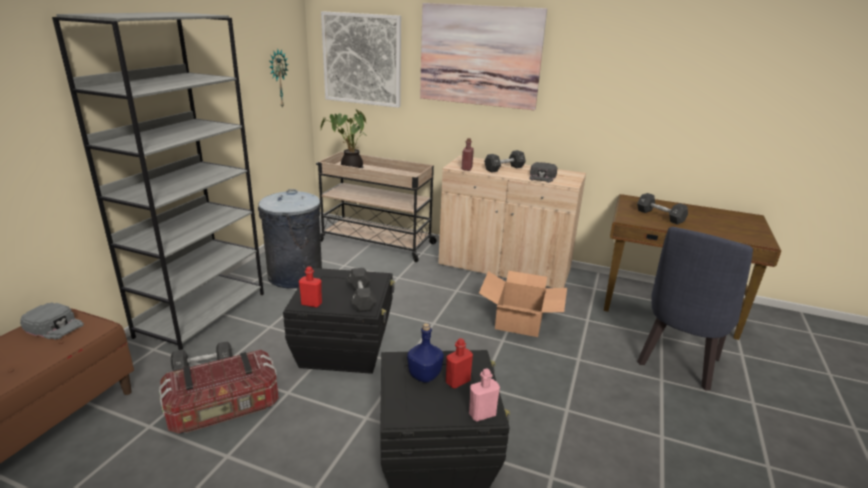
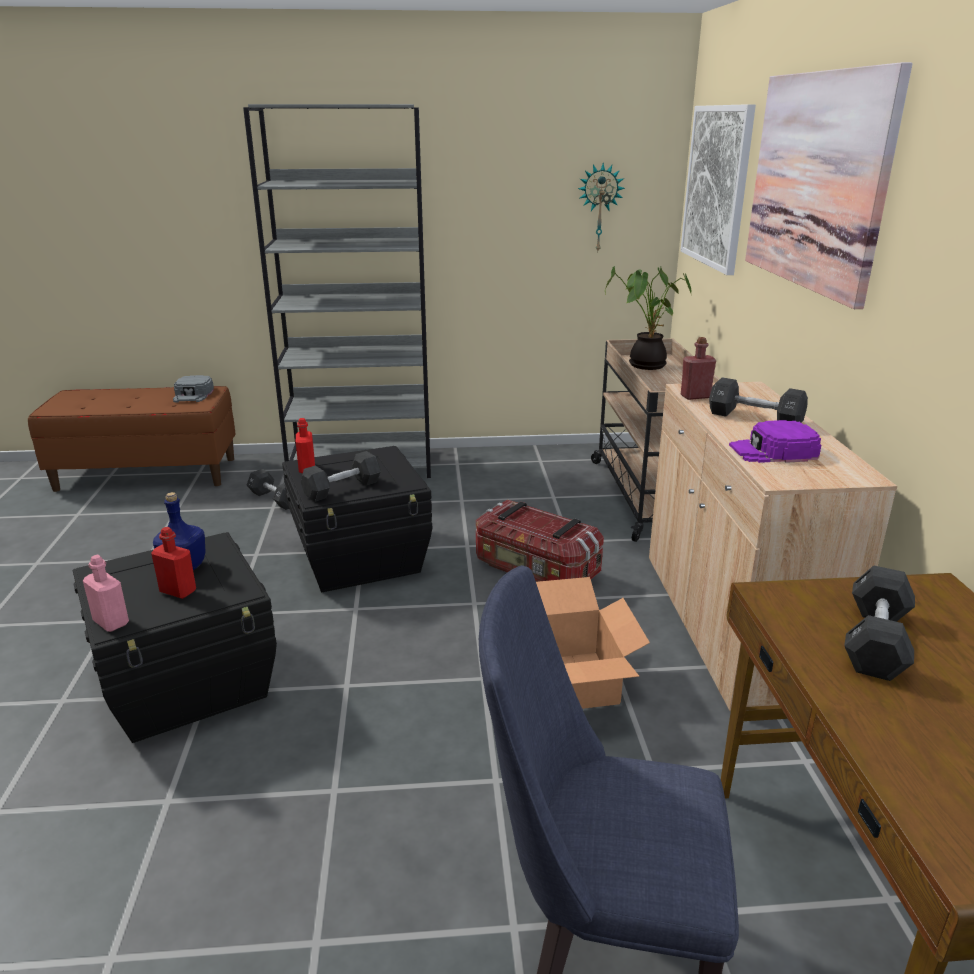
camera: 65 degrees right, 0 degrees up
(224, 409) = (212, 533): storage box -> storage box (535, 570)
(295, 276) = (488, 479): grey trash can -> none
(542, 176) = (773, 451): black cap -> purple cap

